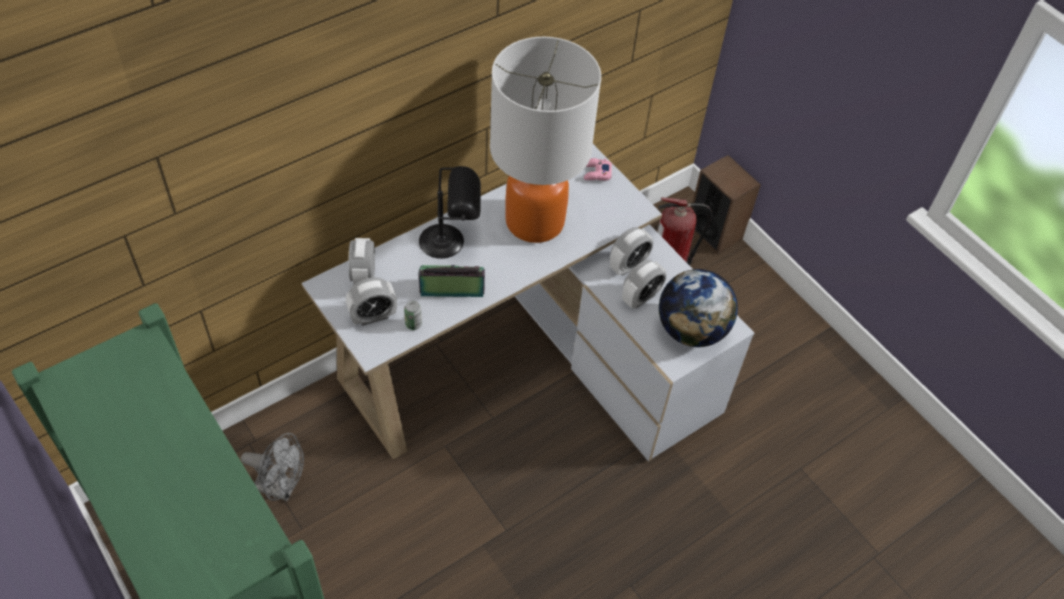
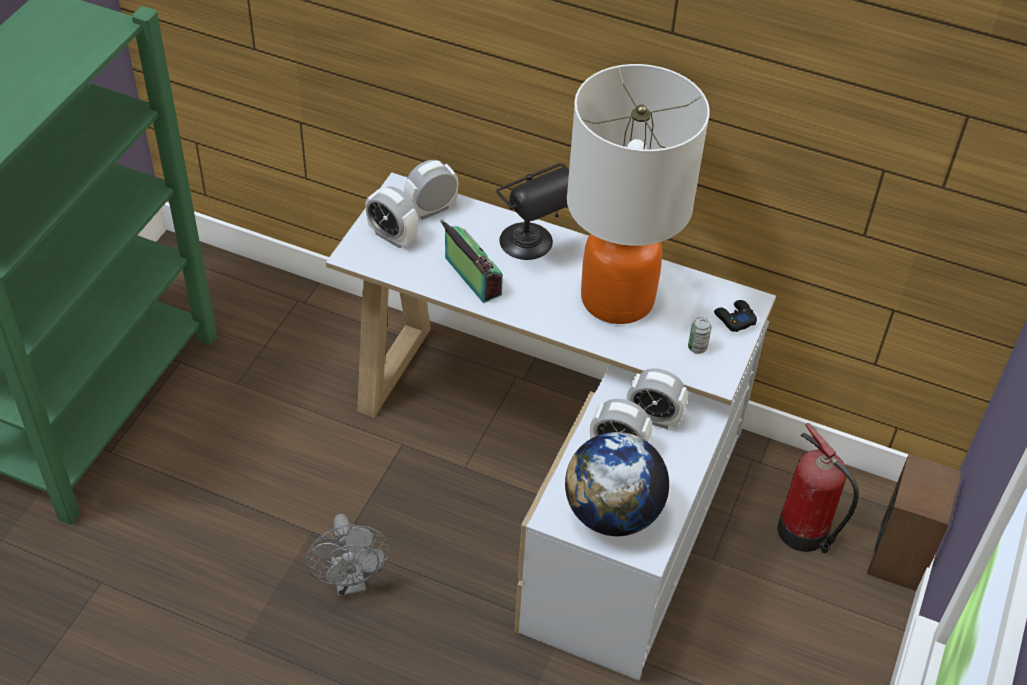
camera: 60 degrees right, 5 degrees down
(281, 488) = (269, 346): grey fan -> grey fan (350, 582)
(413, 324) = (407, 268): can -> can (697, 347)
(596, 173) = (734, 319): pink game controller -> black game controller

